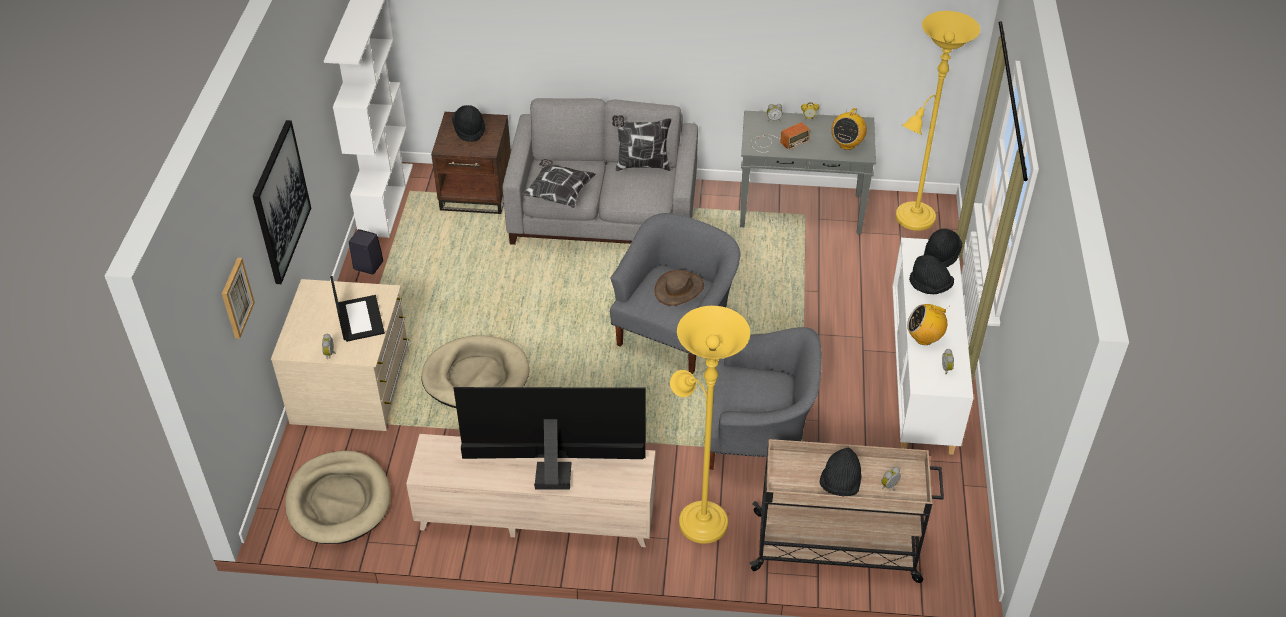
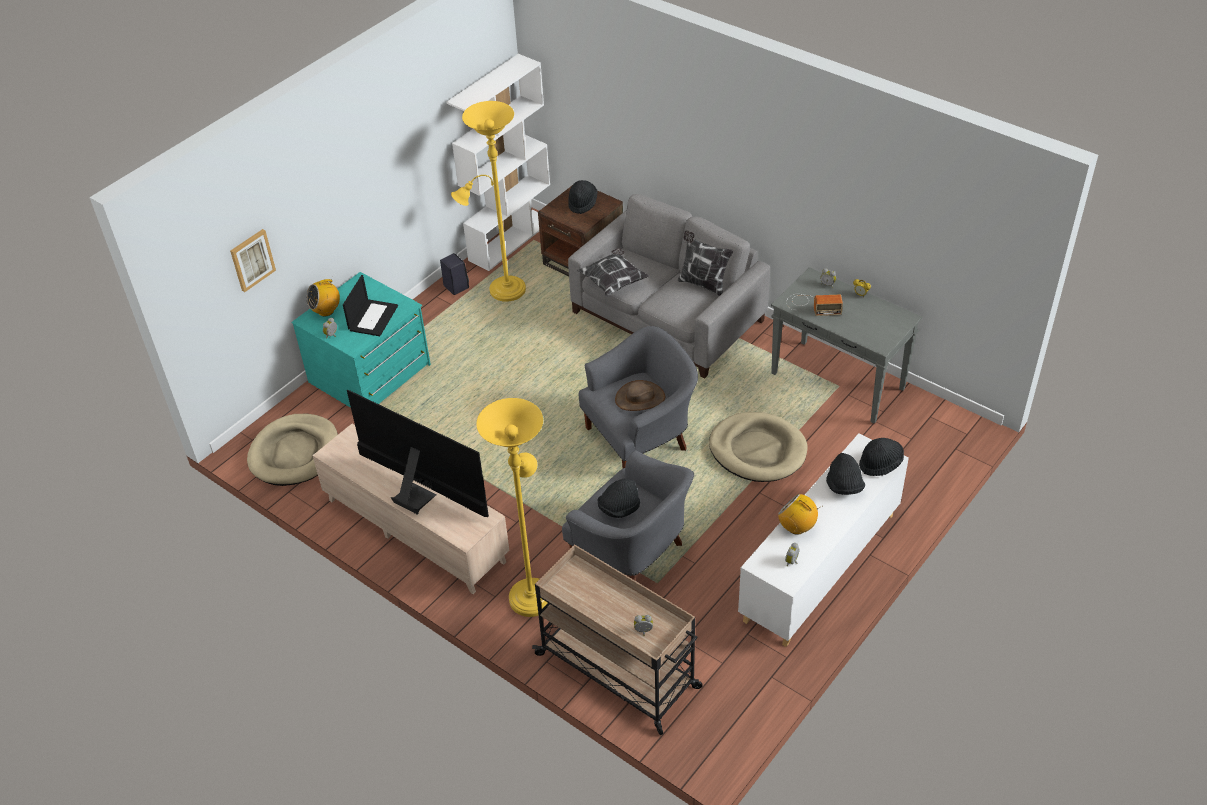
camera: 35 degrees right, 0 degrees up
(280, 202) = (345, 201): picture -> none
(353, 387) = (371, 374): beige dresser -> turquoise dresser
(476, 376) = (461, 405): beige dog bed -> beige dog bed (757, 450)
(840, 484) = (605, 609): black hat -> black hat (619, 508)
(847, 144) = (873, 330): radio -> radio (326, 311)
(912, 220) = (934, 430): yellow floor lamp -> yellow floor lamp (502, 291)

